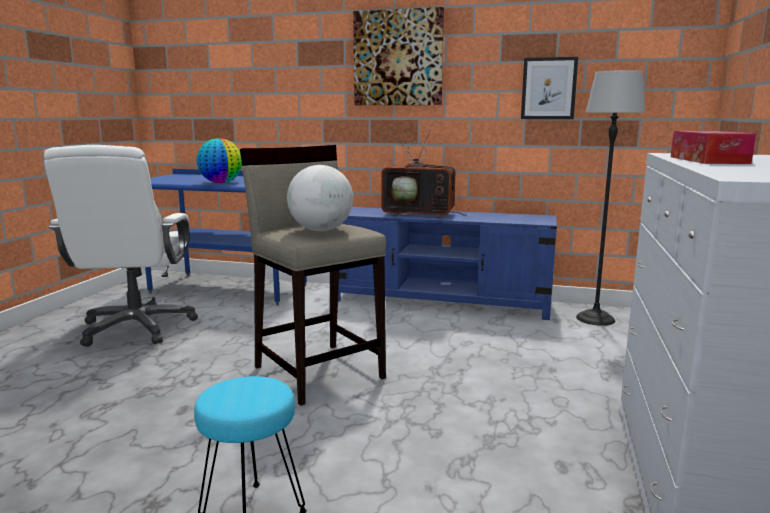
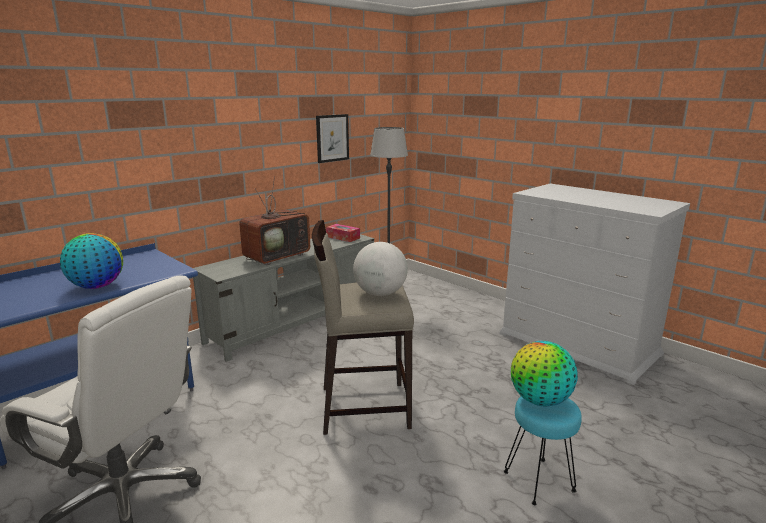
camera: 60 degrees left, 5 degrees up
(252, 386) = (540, 401): none -> globe
(398, 58) = (221, 118): picture -> none
(441, 301) = (296, 322): blue tv stand -> grey tv stand
(708, 160) = (571, 198): tissue box -> tissue box (343, 237)

